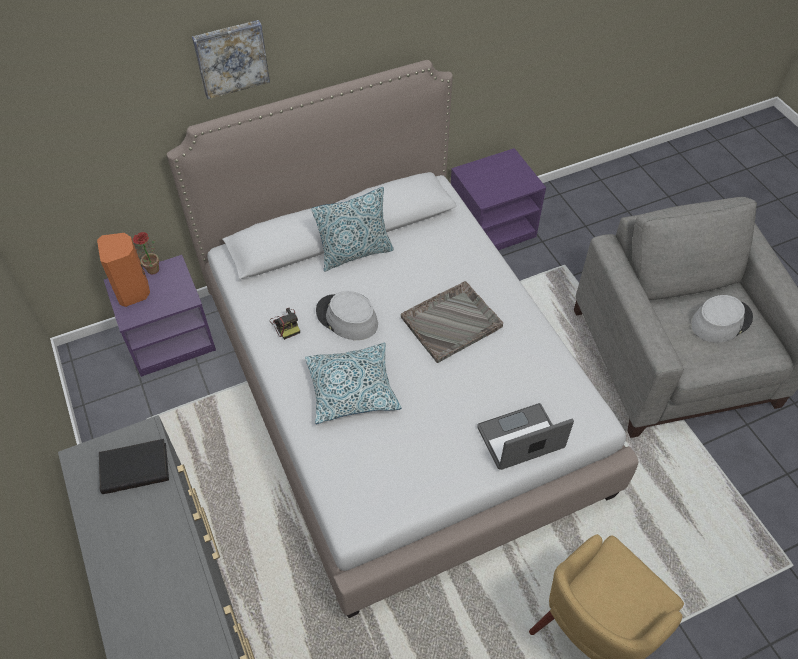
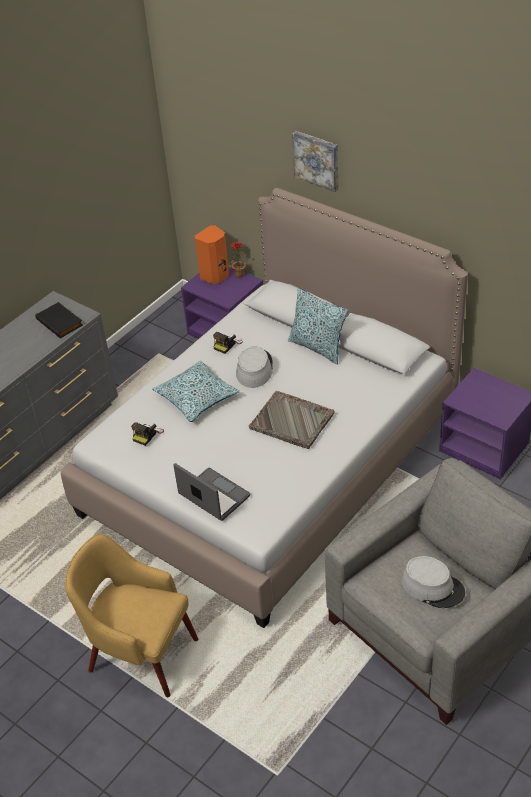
camera: 65 degrees right, 10 degrees down
(382, 463) = (147, 435): none -> camera

